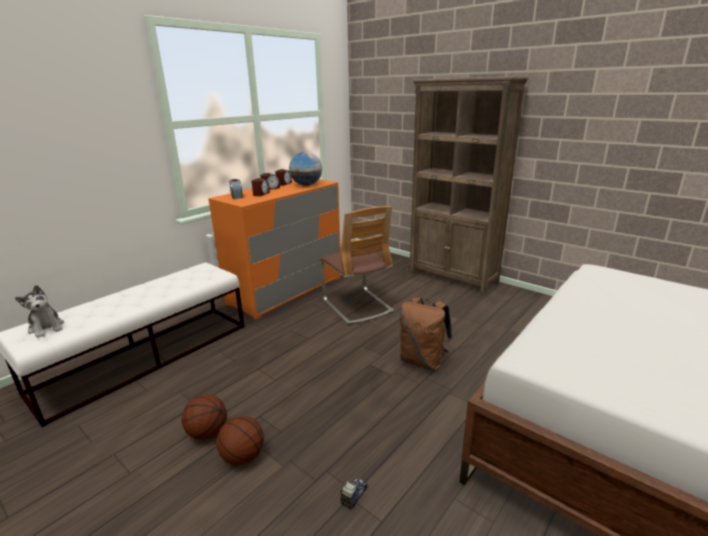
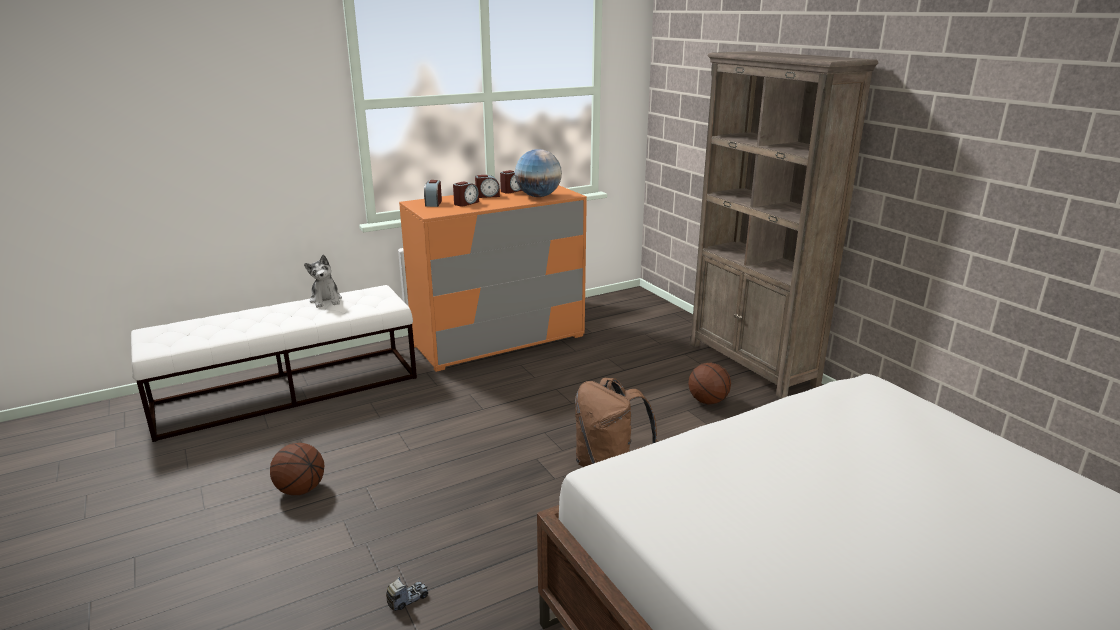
camera: 20 degrees right, 0 degrees up
(47, 328) = (177, 333): plush toy -> plush toy (326, 300)
(243, 456) = (321, 525): basketball -> basketball (708, 401)
(357, 306) = (577, 379): chair -> none

